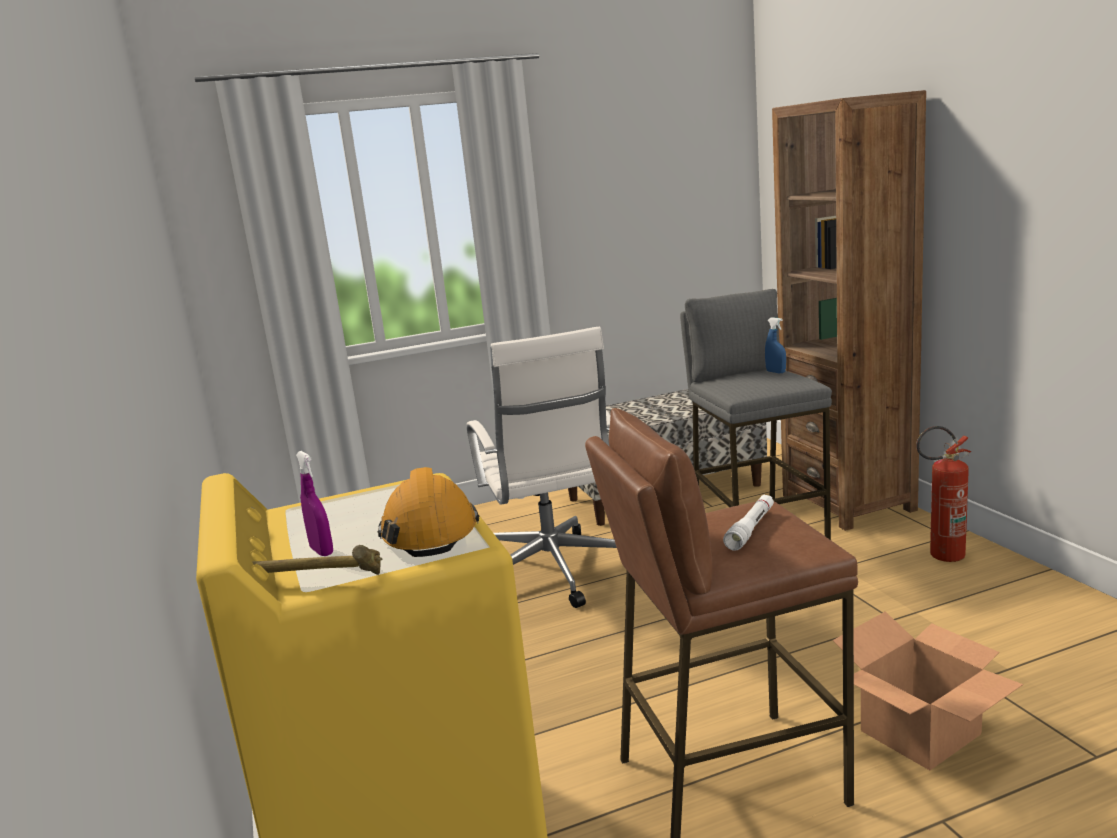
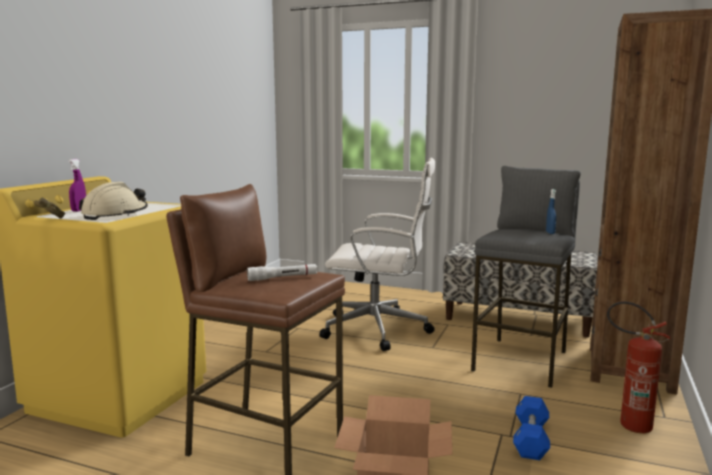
camera: 40 degrees right, 5 degrees down
(429, 531) = (115, 215): orange hard hat -> beige hard hat
(553, 573) = (379, 329): white office chair -> white office chair turned 105 degrees counterclockwise
(911, 612) = (531, 439): none -> blue dumbbell

